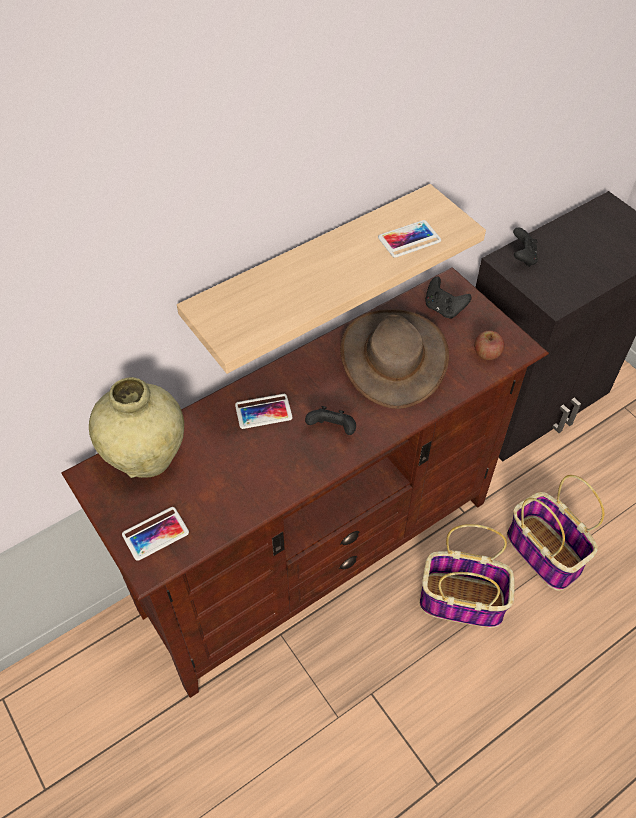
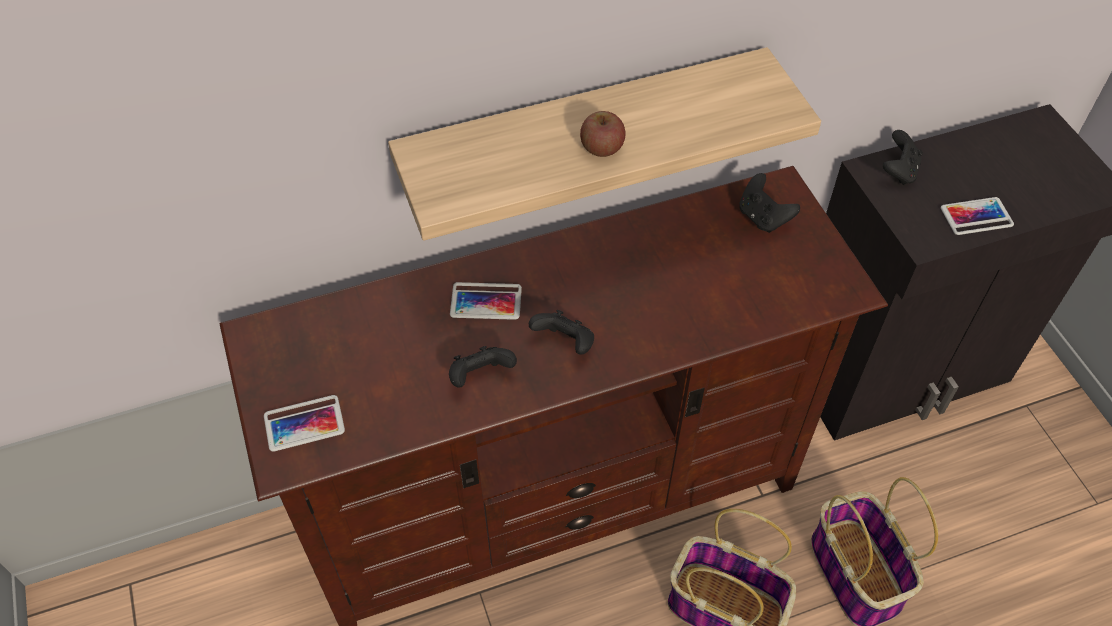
camera: 15 degrees right, 0 degrees up
(147, 459) = (324, 329): beige vase -> none
(278, 468) = (480, 376): none -> black game controller
(393, 358) = (675, 268): brown hat -> none
(409, 239) = (713, 114): phone -> phone (976, 216)
(487, 353) = (802, 288): apple -> apple (602, 148)

